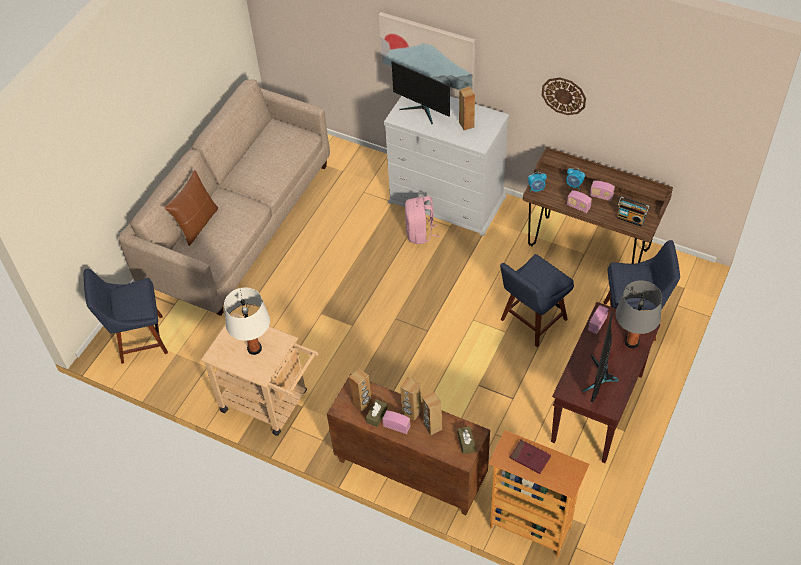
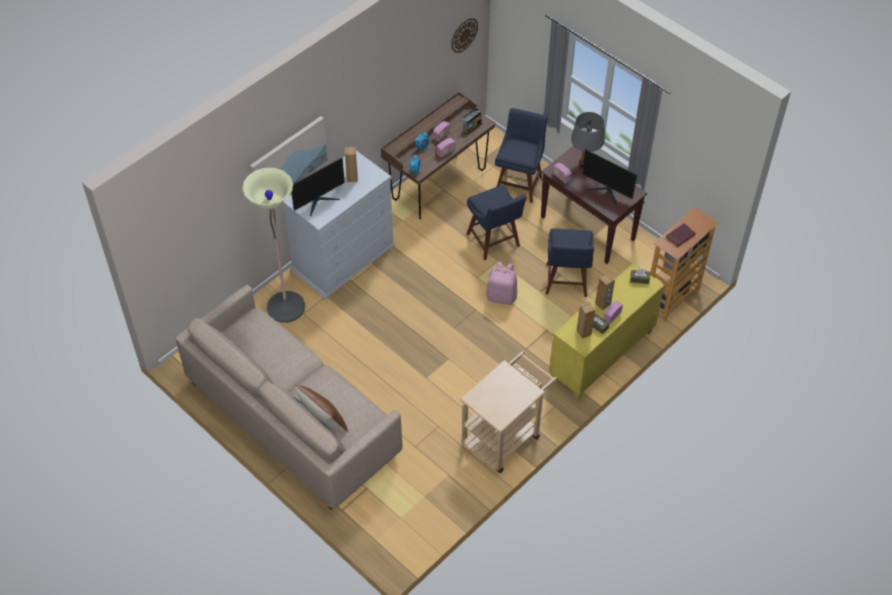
camera: 75 degrees left, 0 degrees up
(138, 340) = (395, 524): blue chair -> blue chair (566, 282)
(254, 348) = (504, 391): white table lamp -> none
(366, 177) = (286, 307): none -> floor lamp
(409, 470) = (601, 356): brown cabinet -> yellow cabinet
(420, 233) = (371, 286): pink backpack -> pink backpack (501, 296)
(432, 427) = (620, 295): brown speaker -> none
(564, 95) = (383, 97): wall clock -> wall clock (464, 35)

